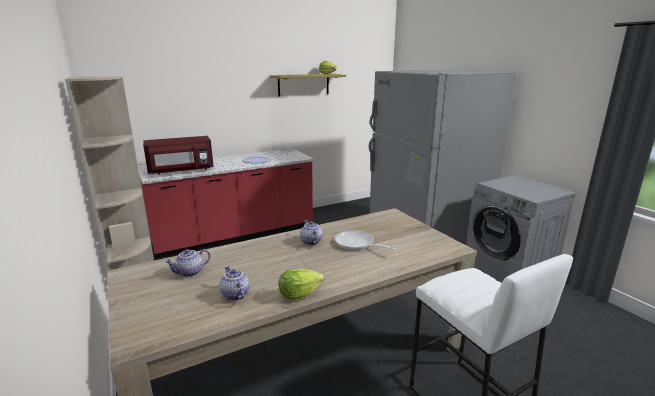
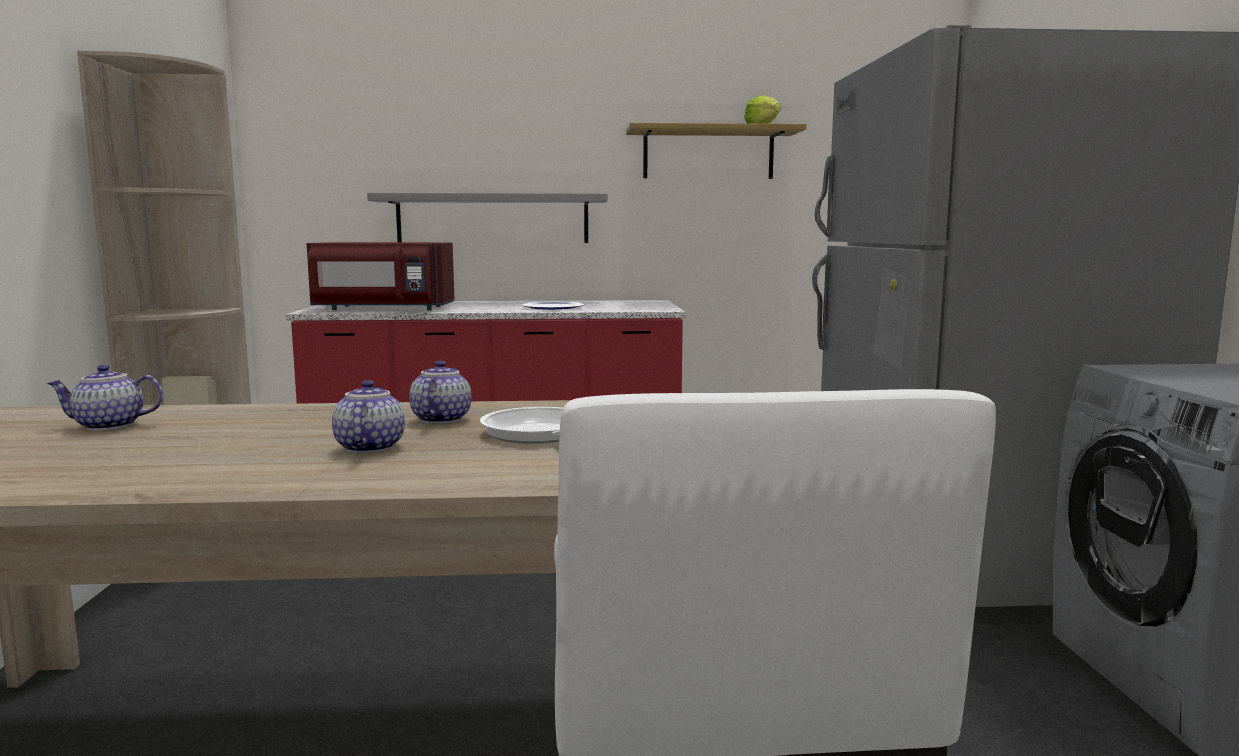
camera: 25 degrees right, 10 degrees down
(214, 118) = (493, 219): none -> grey shelf
(234, 295) = (100, 464): teapot -> teapot (368, 447)
(299, 294) = (220, 484): lettuce -> none

